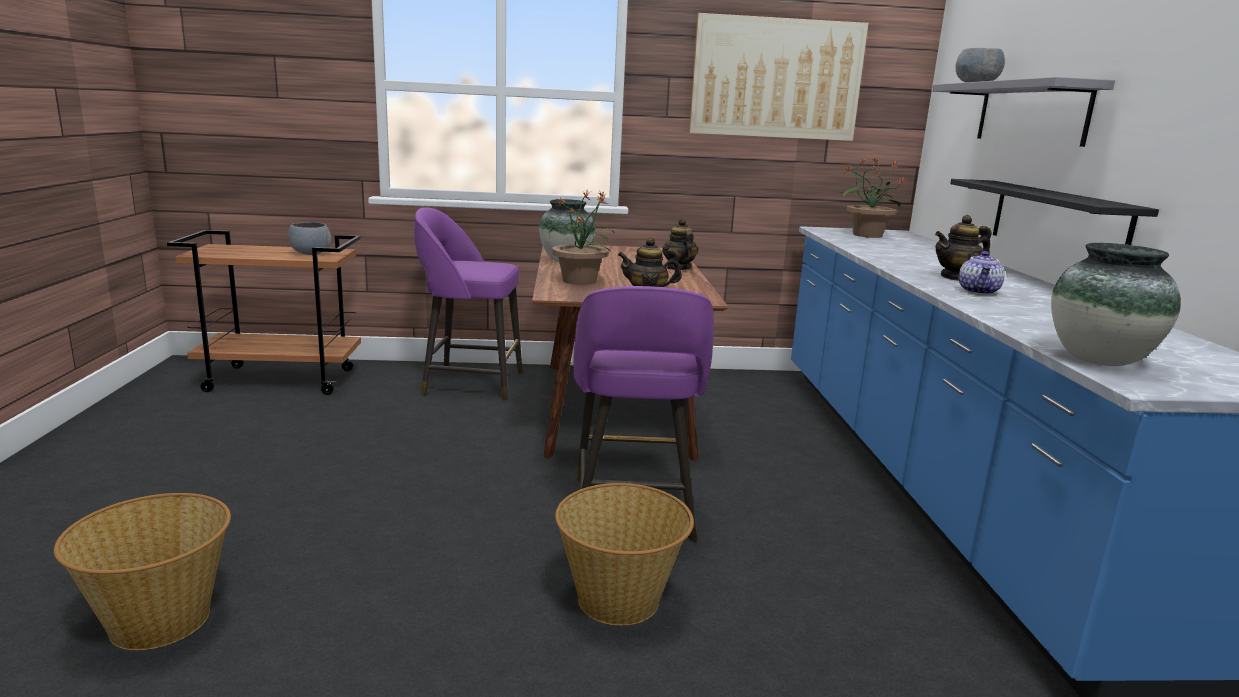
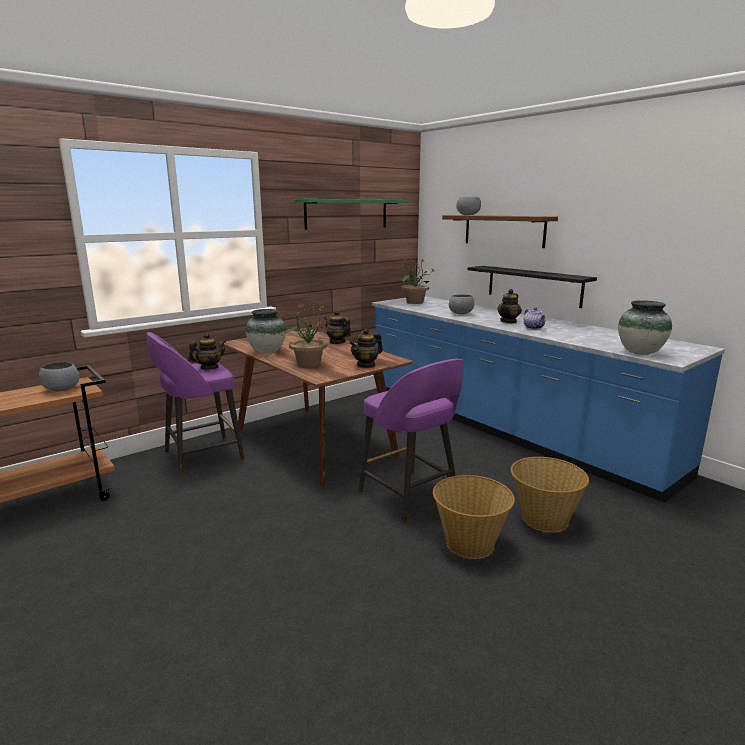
camera: 35 degrees left, 0 degrees up
(160, 619) = (252, 695): basket -> basket (544, 519)
(488, 267) = (209, 368): none -> teapot
(776, 79) = (347, 214): picture -> green shelf
(901, 256) = (460, 313): none -> grey bowl
(1031, 113) = (503, 230): grey shelf -> brown shelf

